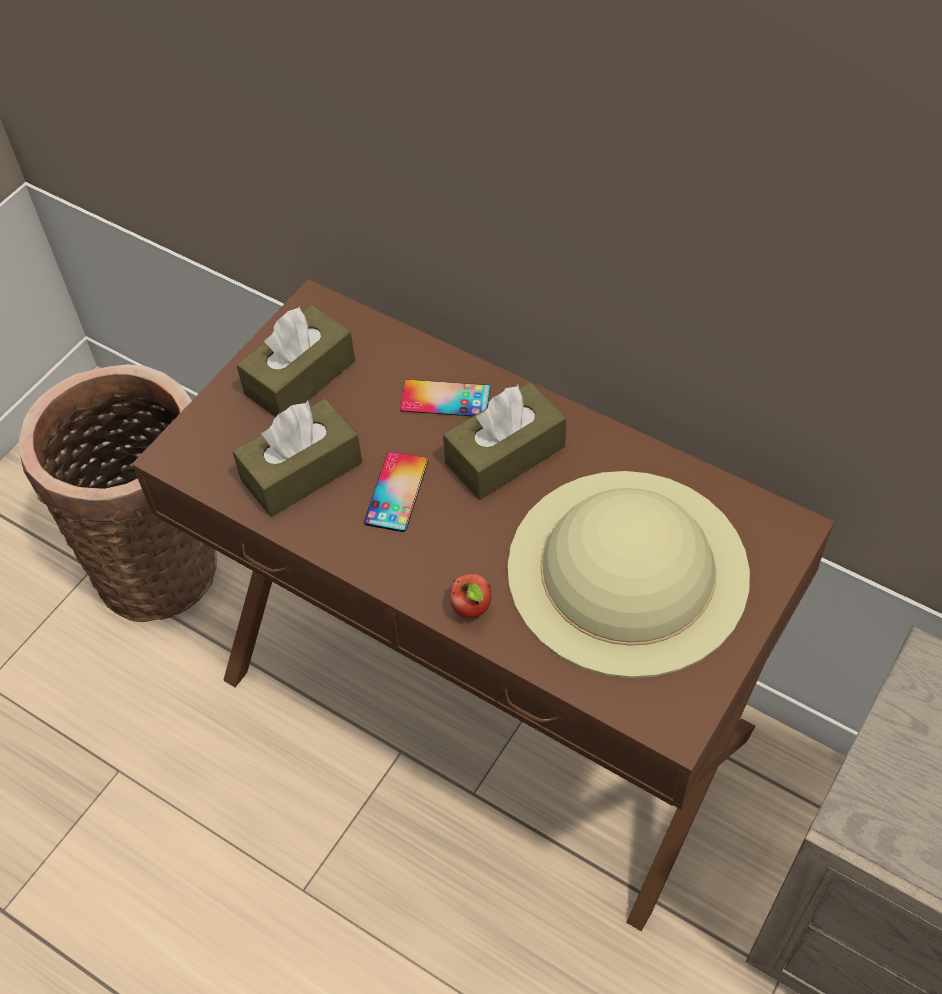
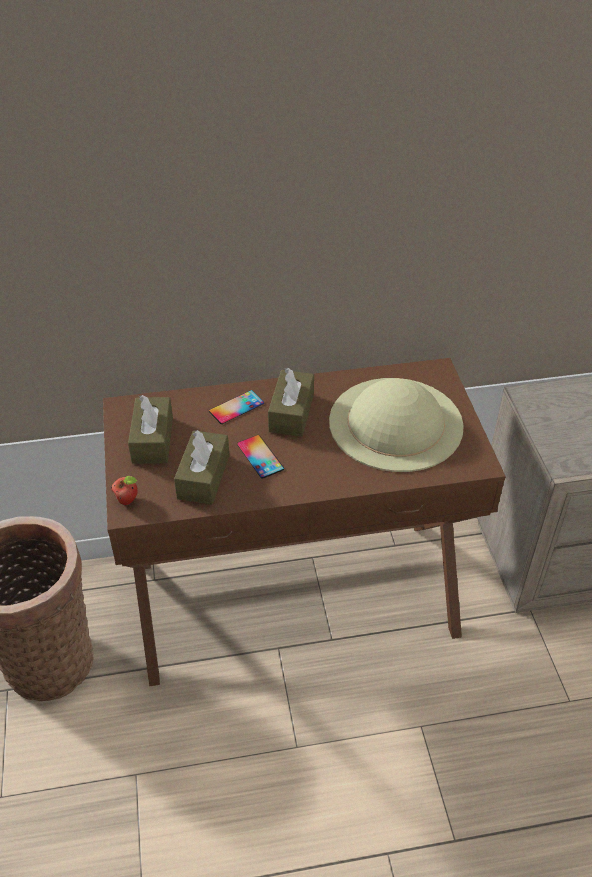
camera: 45 degrees left, 10 degrees down
(472, 610) = (352, 479): apple -> apple (128, 500)

